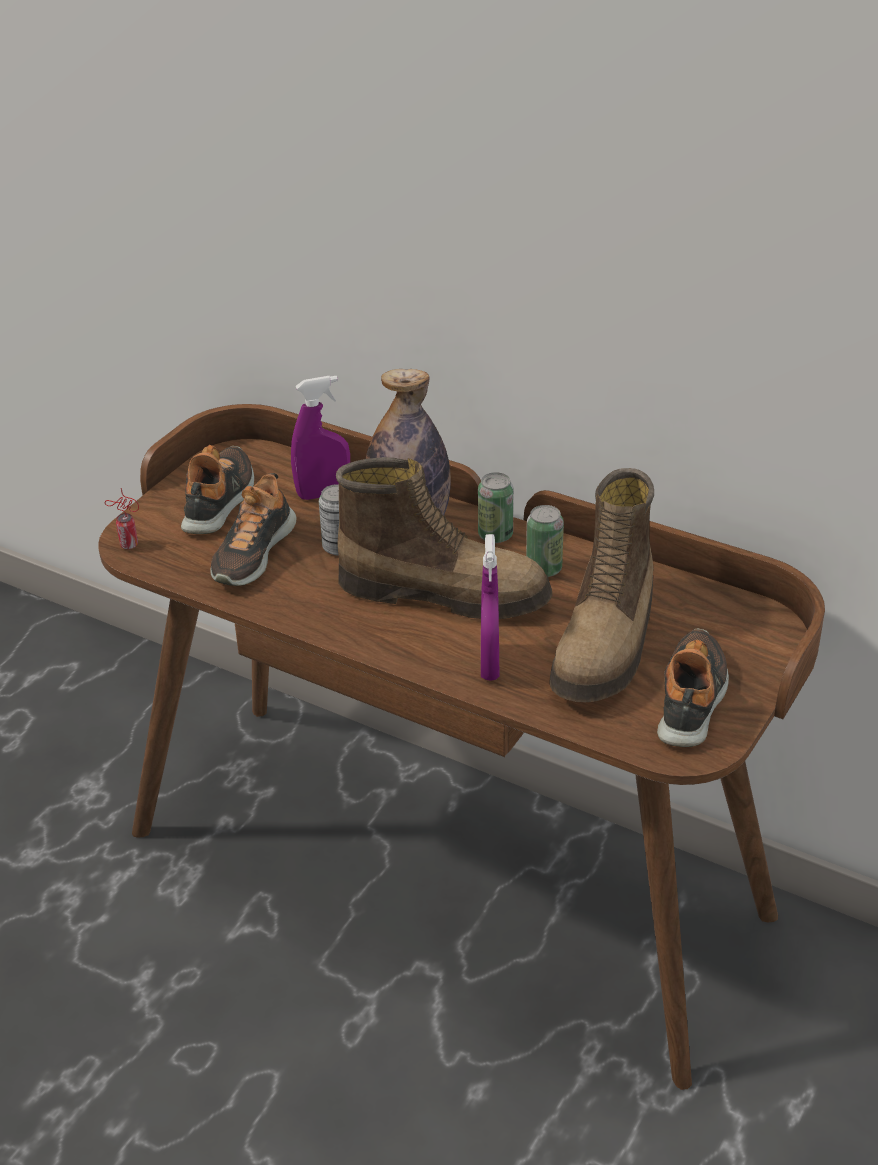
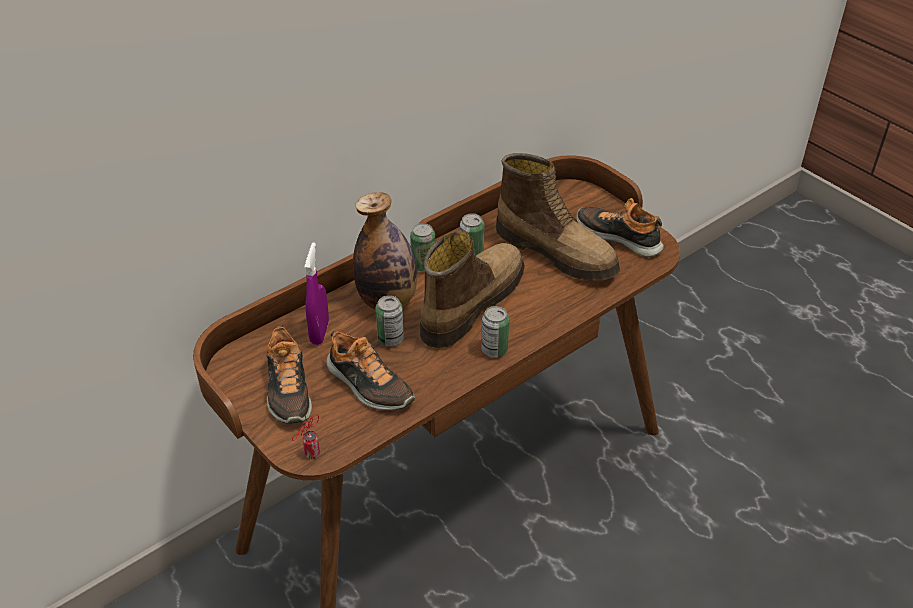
camera: 70 degrees left, 5 degrees up
(220, 500) = (288, 389): shoe -> shoe turned 135 degrees counterclockwise
(365, 634) = (494, 350): none -> can
(489, 664) = (552, 303): purple spray bottle -> none

